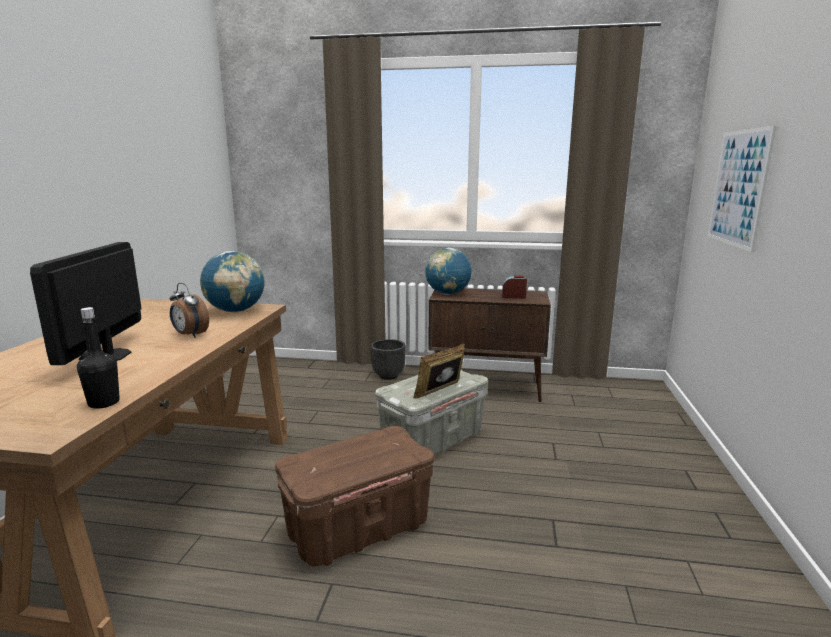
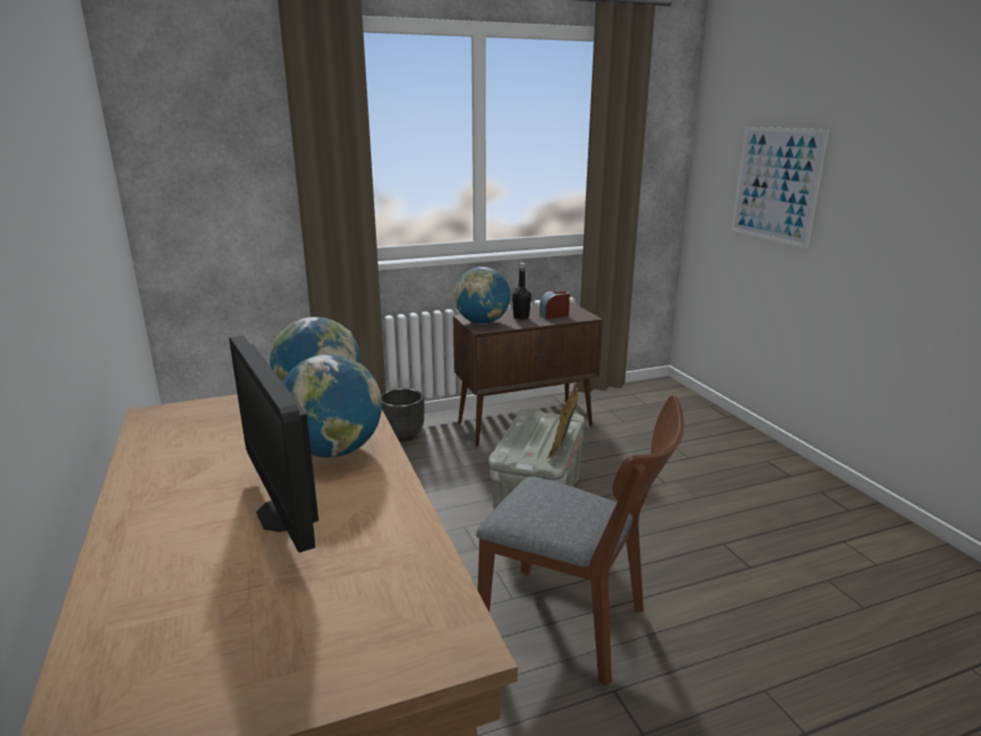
camera: 30 degrees left, 5 degrees up
(104, 403) = (433, 579): black bottle -> black bottle (521, 317)
(190, 335) = (334, 451): alarm clock -> globe
(357, 530) = (574, 625): brown storage box -> brown chair

